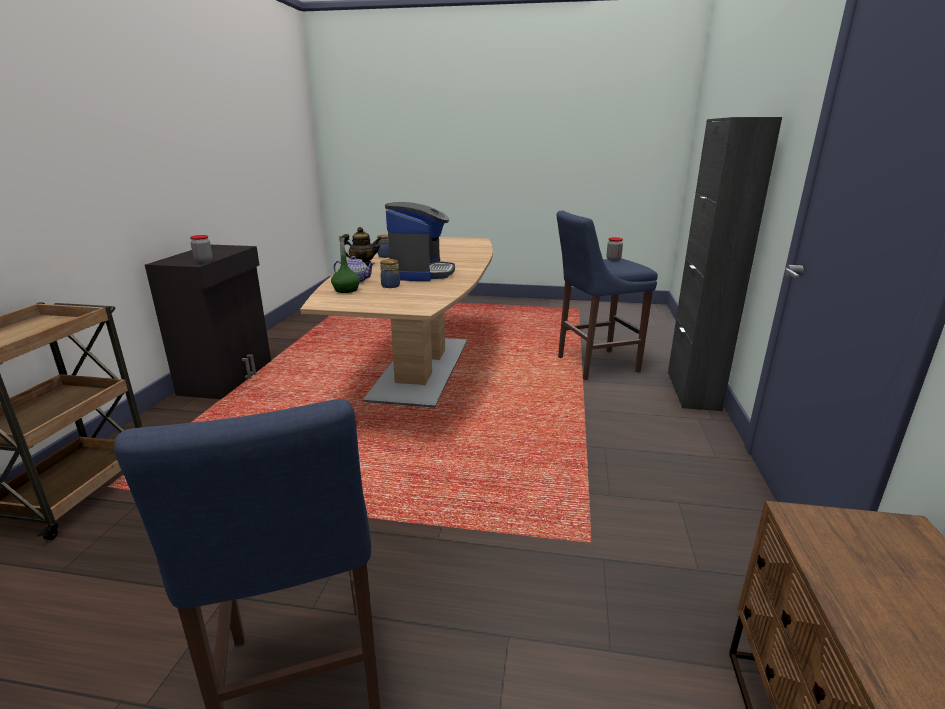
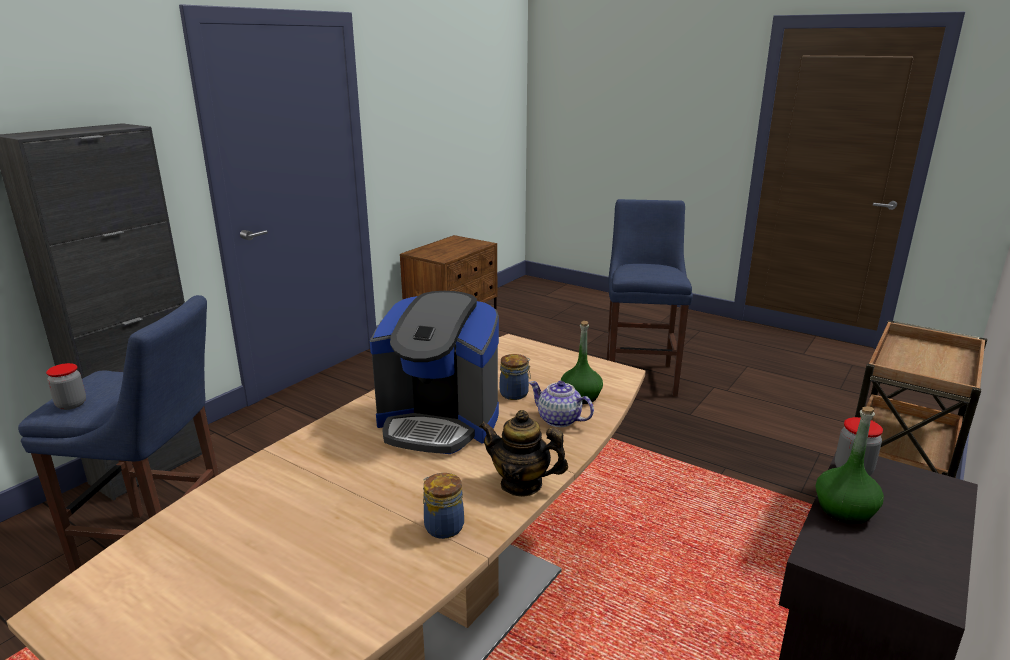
camera: 155 degrees left, 0 degrees up
(222, 254) = (844, 510): none -> green bottle
(421, 273) = (439, 423): coffee machine -> coffee machine turned 105 degrees counterclockwise

